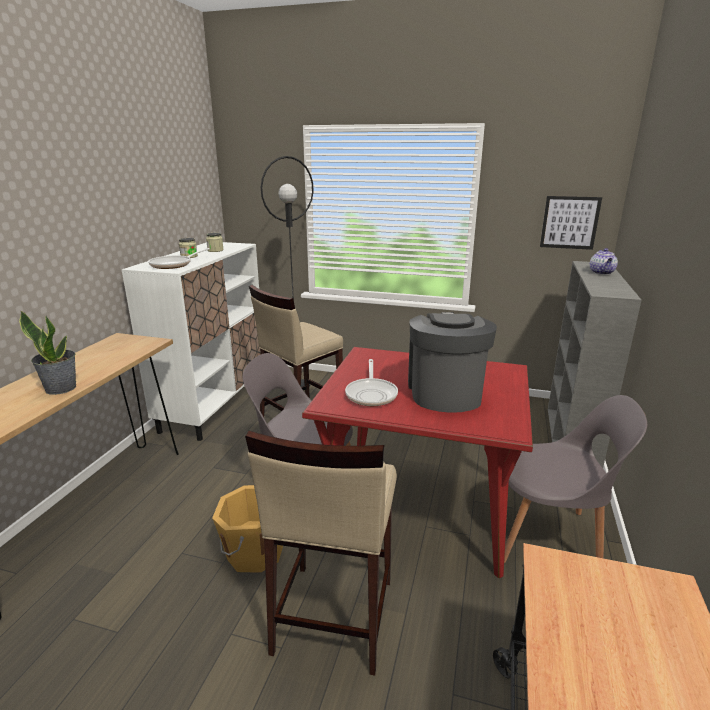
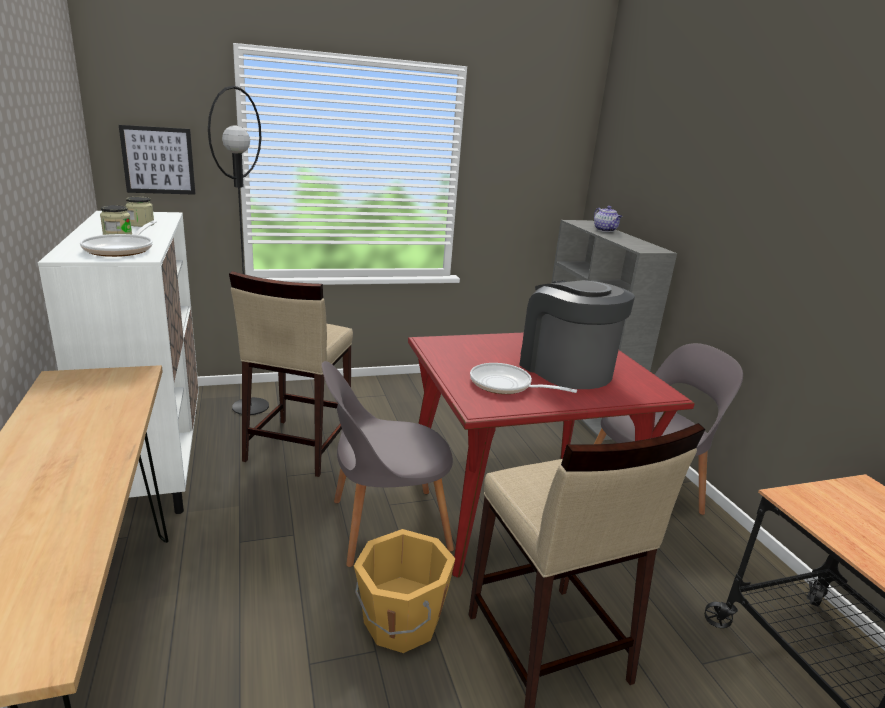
camera: 35 degrees left, 0 degrees up
(61, 388) = (86, 474): potted plant -> none
(371, 394) = (505, 385): frying pan -> frying pan turned 150 degrees clockwise
(569, 222) = (548, 180): picture -> picture (158, 160)

